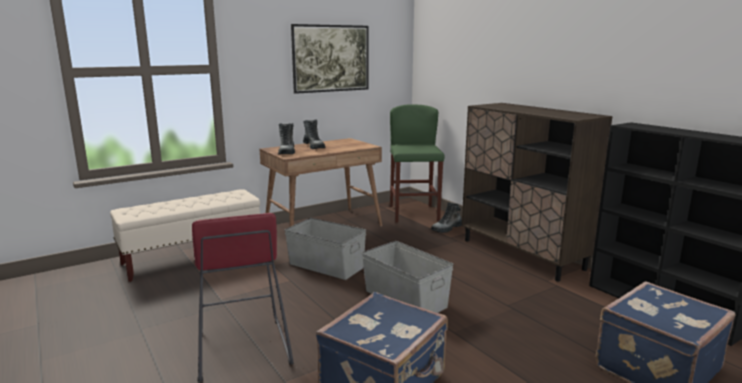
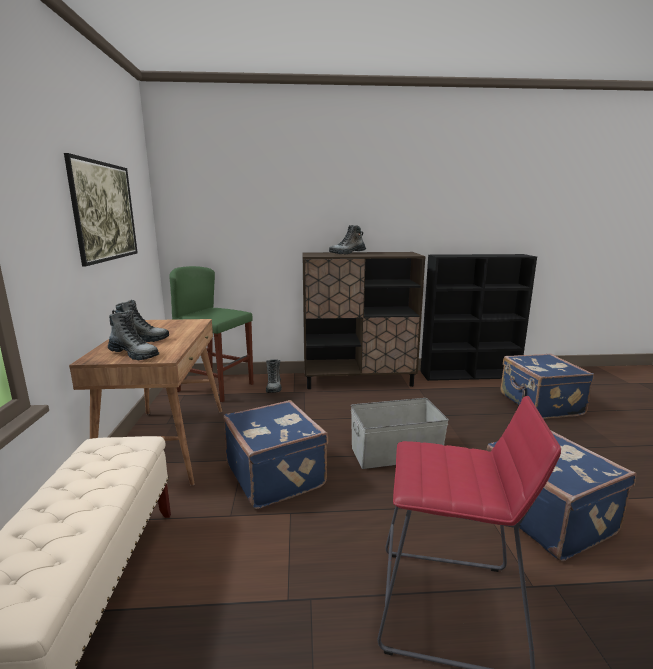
camera: 60 degrees left, 0 degrees up
(326, 265) = (276, 474): grey storage box -> blue suitcase
(527, 108) = (347, 253): none -> boot

